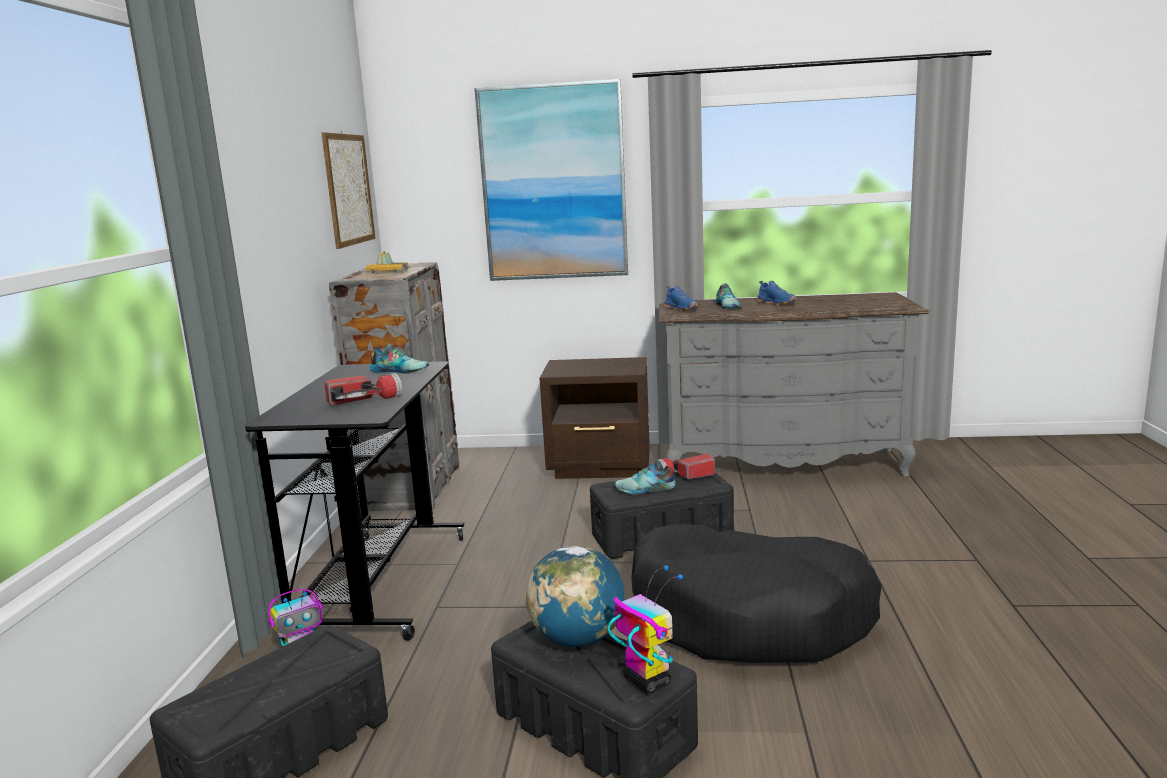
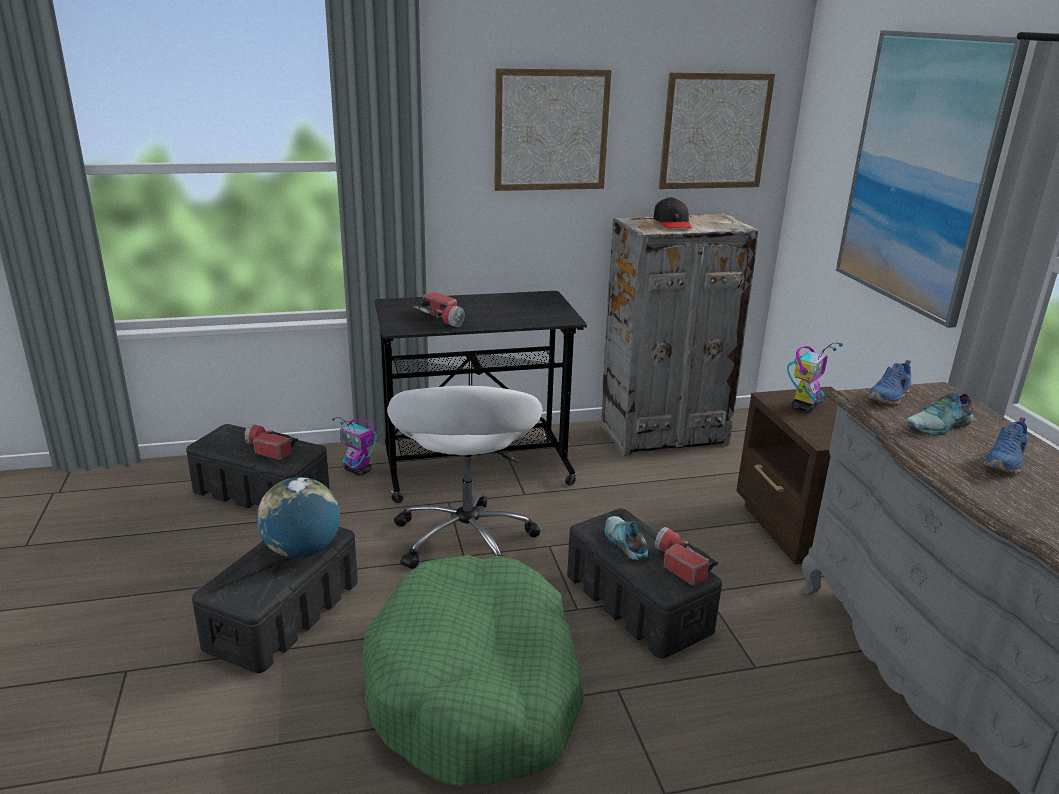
camera: 70 degrees right, 10 degrees up
(276, 193) = (551, 129): none -> picture
(292, 667) = (269, 449): none -> flashlight
(387, 271) = (672, 223): toy car -> black cap
(400, 370) = (542, 313): shoe -> none
(521, 603) = (465, 541): none -> white office chair
(646, 681) = (239, 593): toy robot -> toy robot (805, 406)
(750, 617) = (476, 689): black dog bed -> green dog bed

